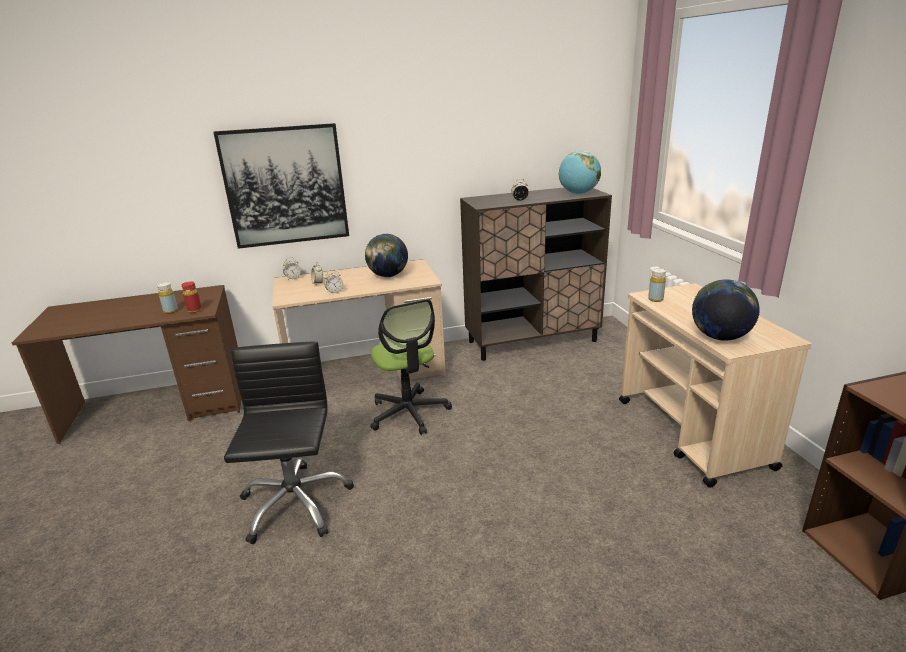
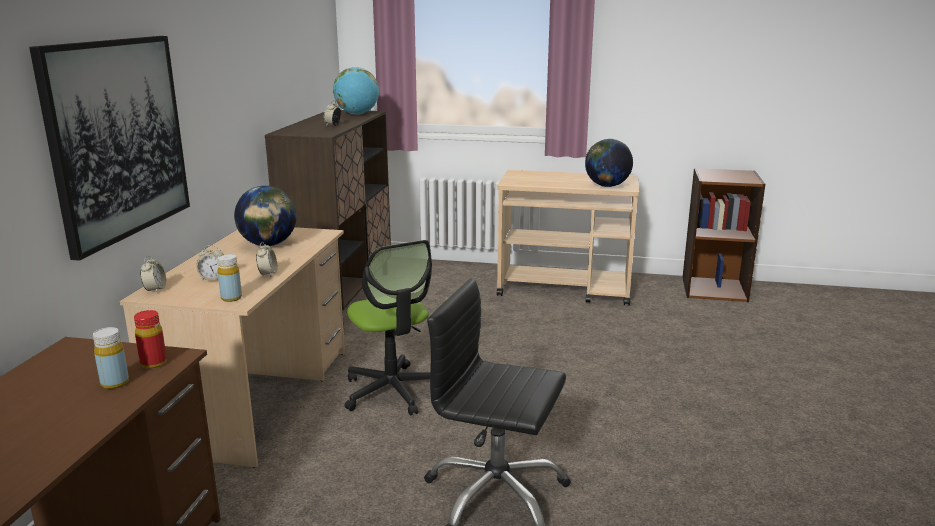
camera: 65 degrees left, 5 degrees down
(409, 413) = (393, 391): office chair -> office chair turned 60 degrees clockwise
(655, 299) = (522, 182): yellow bottle -> yellow bottle (231, 298)

